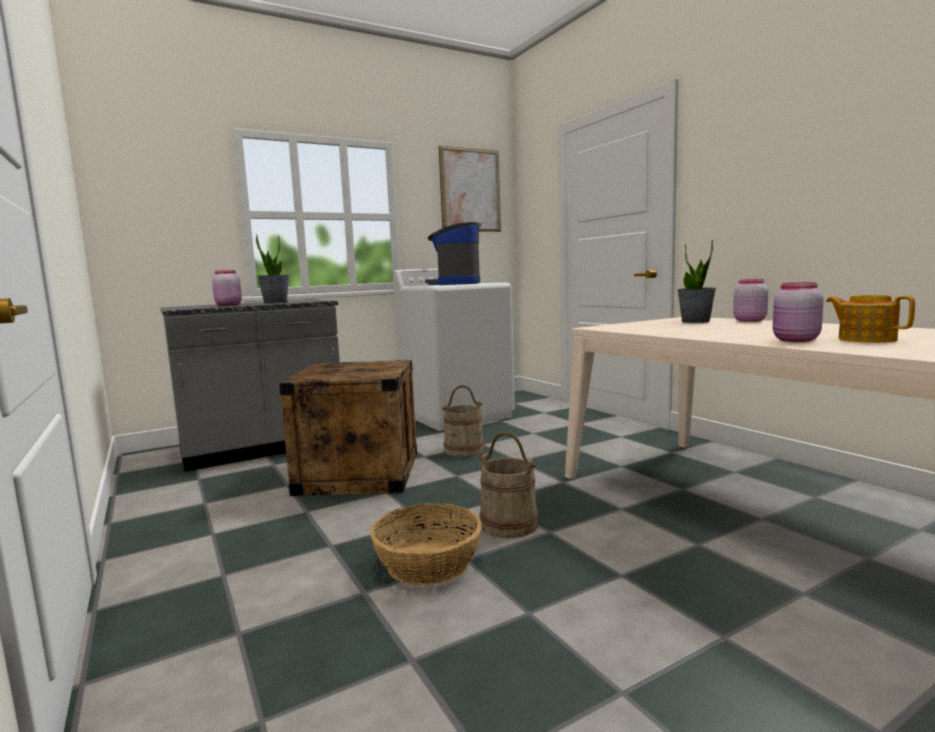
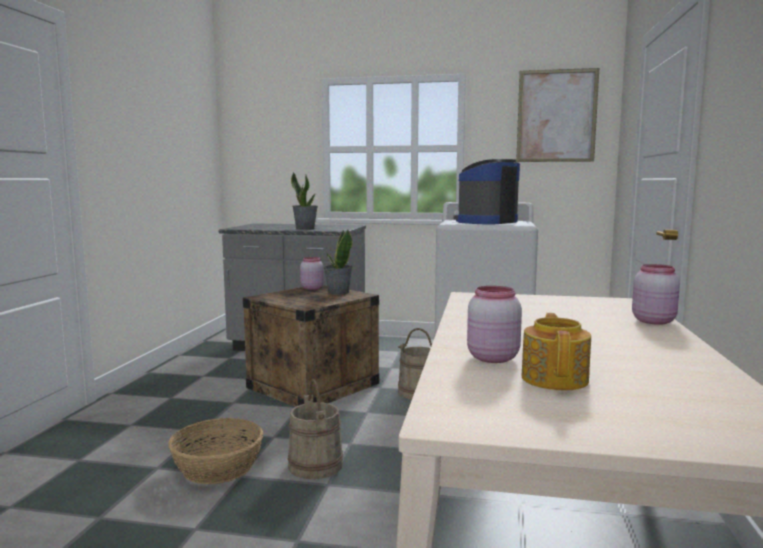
camera: 40 degrees right, 0 degrees up
(227, 305) = (271, 228): pink jar -> pink jar (311, 288)
(695, 321) = (596, 308): potted plant -> potted plant (338, 292)

